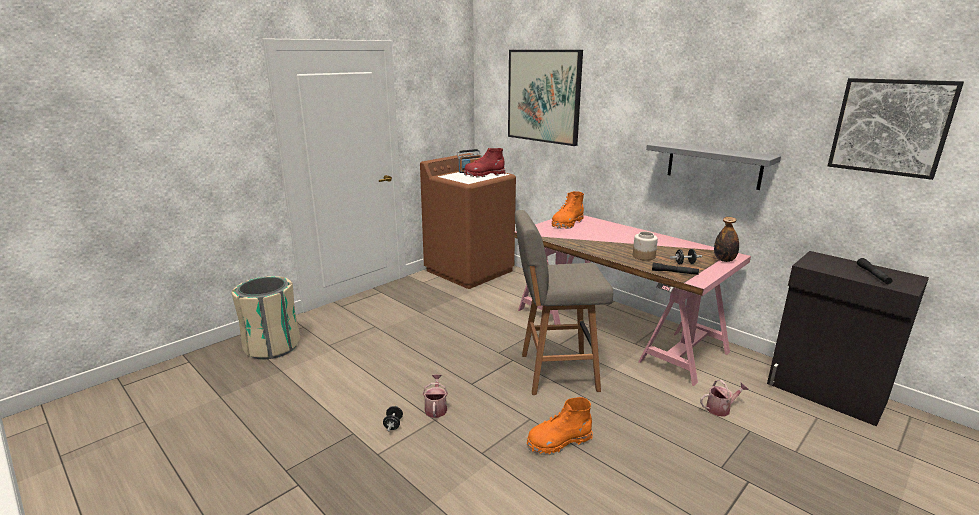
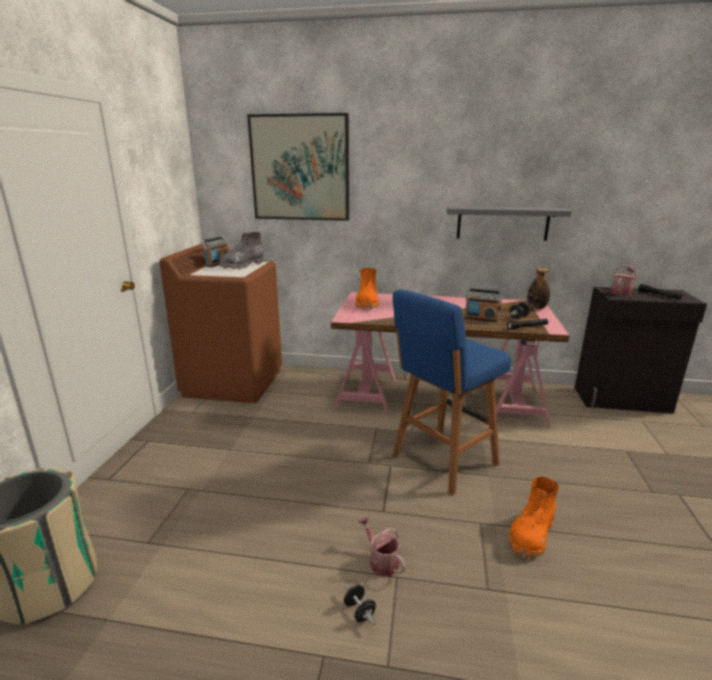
camera: 35 degrees left, 0 degrees up
(484, 175) = (243, 266): red boot -> grey boot
(555, 372) = (442, 461): grey stool -> blue stool
(644, 256) = (481, 319): jar -> radio
(721, 408) = (589, 440): watering can -> watering can (621, 292)
(890, 127) = (650, 174): picture -> none

